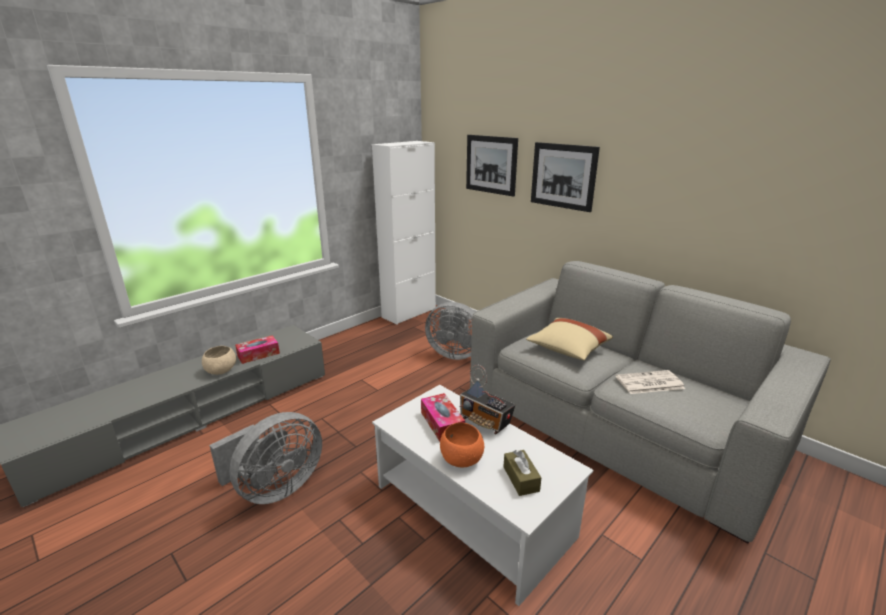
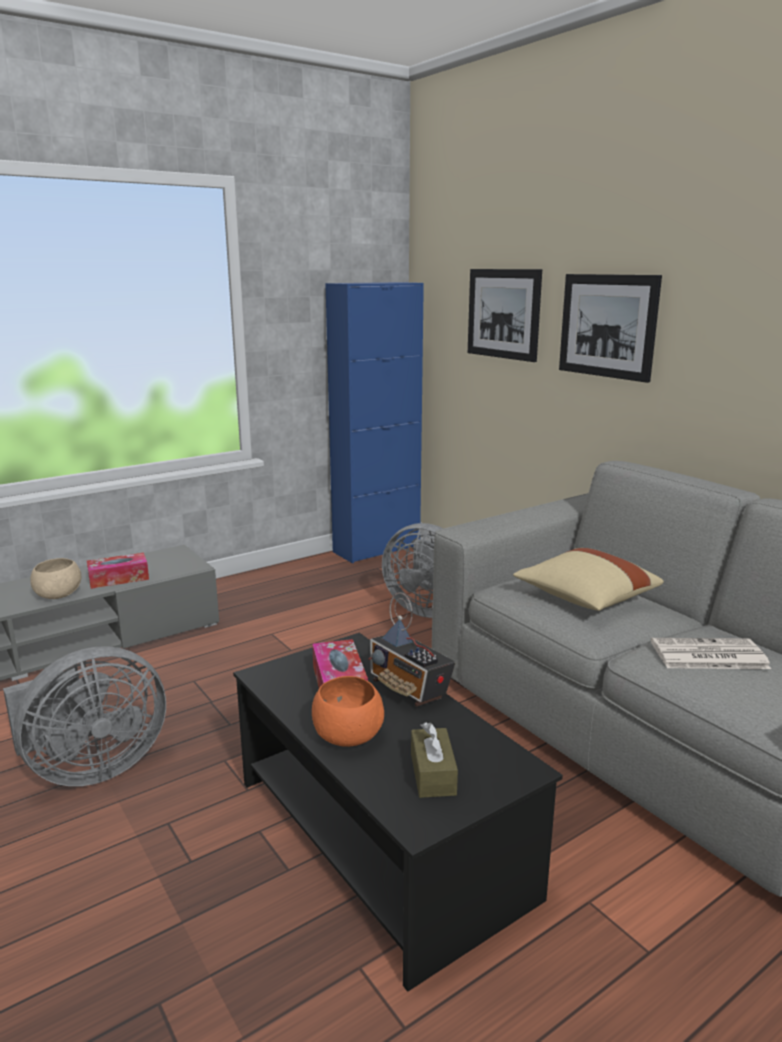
camera: 10 degrees right, 5 degrees down
(409, 313) = (376, 549): white cabinet -> blue cabinet
(473, 511) = (381, 838): white coffee table -> black coffee table

